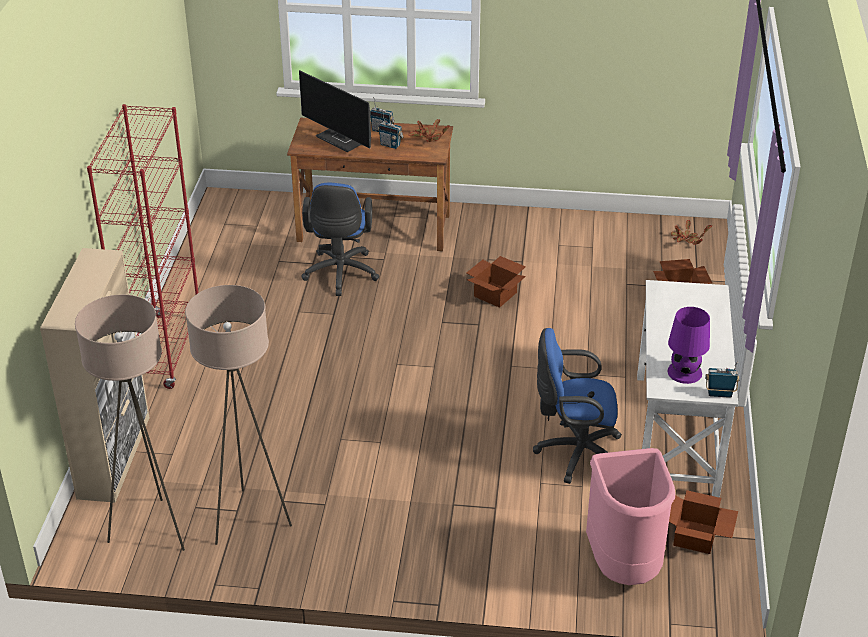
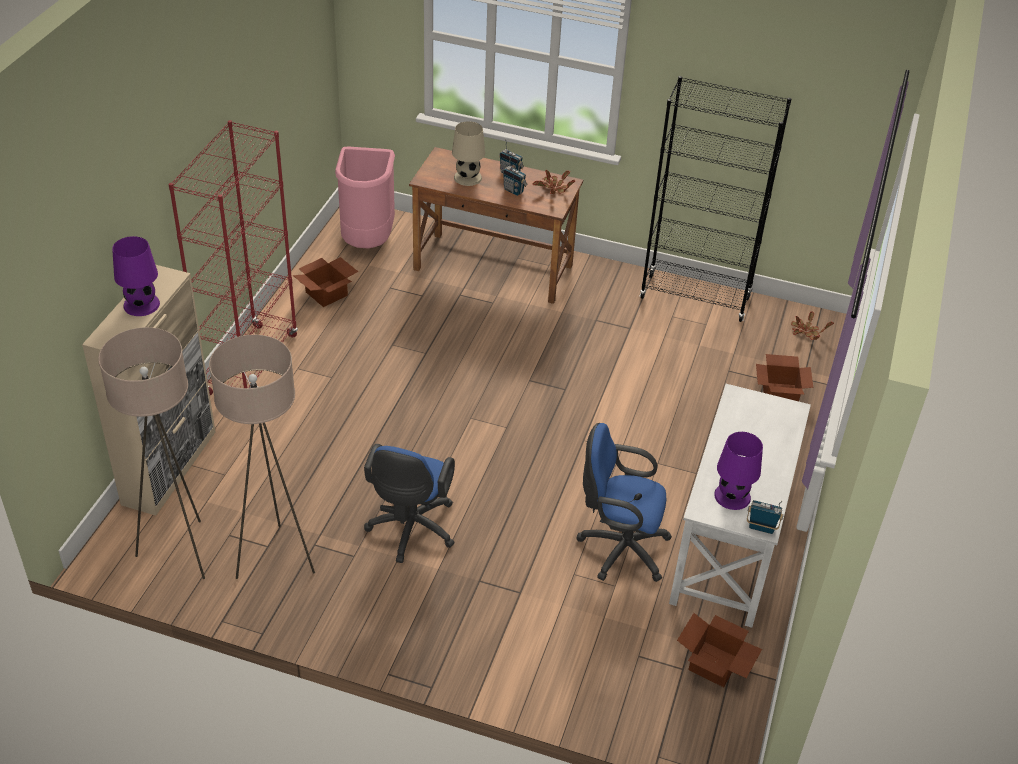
camera: 10 degrees right, 5 degrees up
(85, 284) = (142, 304): none -> purple table lamp
(340, 275) = (445, 313): blue office chair -> blue office chair (410, 531)
(342, 140) = (468, 178): monitor -> beige table lamp
(496, 294) = (593, 359): cardboard box -> cardboard box (328, 293)
(575, 226) = (695, 298): none -> black bookcase
(624, 567) = (631, 684): pink trash can -> pink trash can (368, 241)

